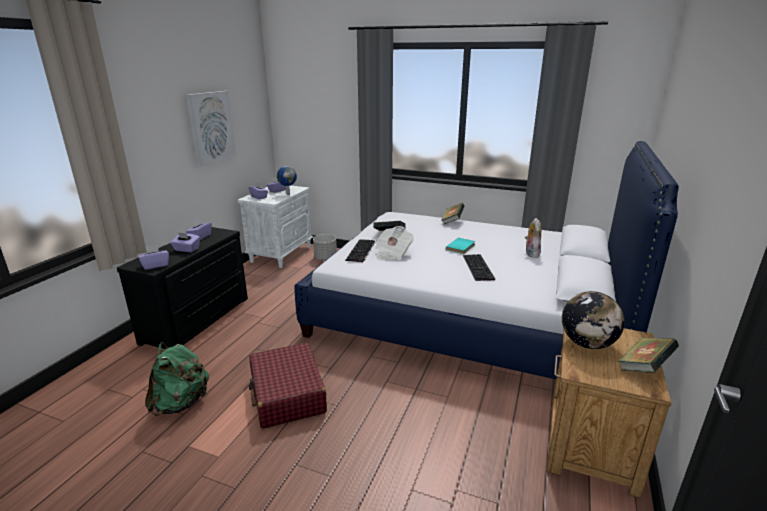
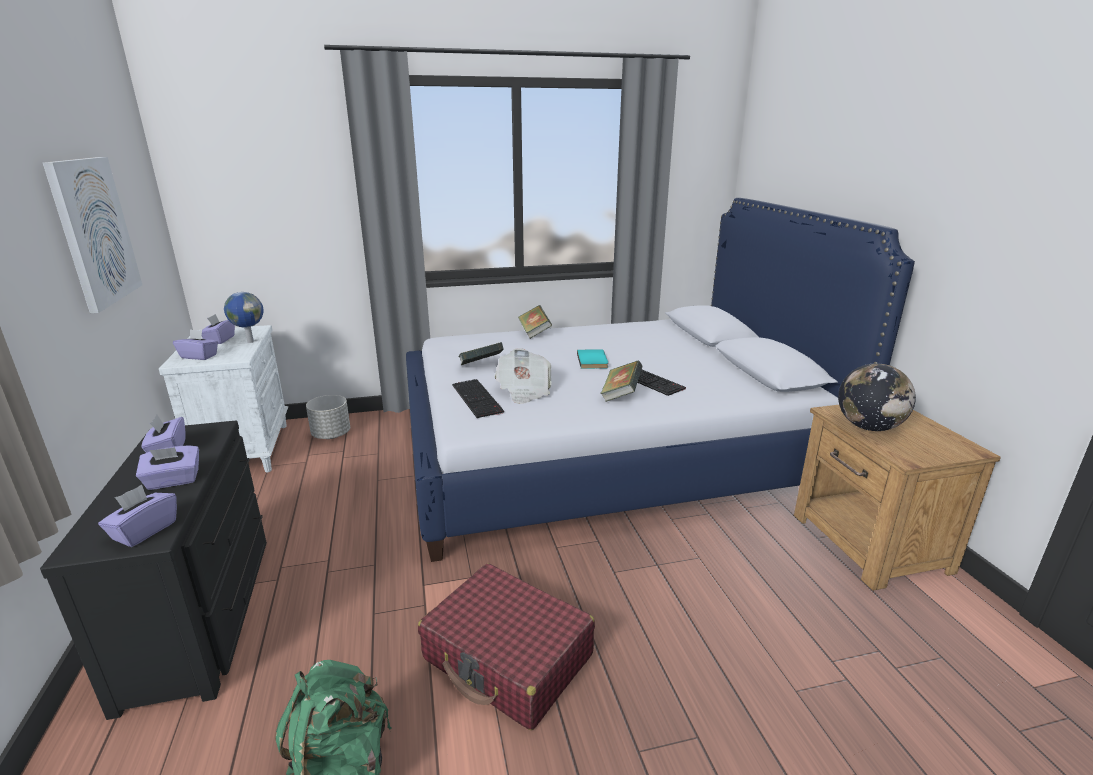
camera: 35 degrees left, 0 degrees up
(531, 253) = (672, 350): plush toy -> none
(643, 368) = (938, 433): book -> book (621, 395)

